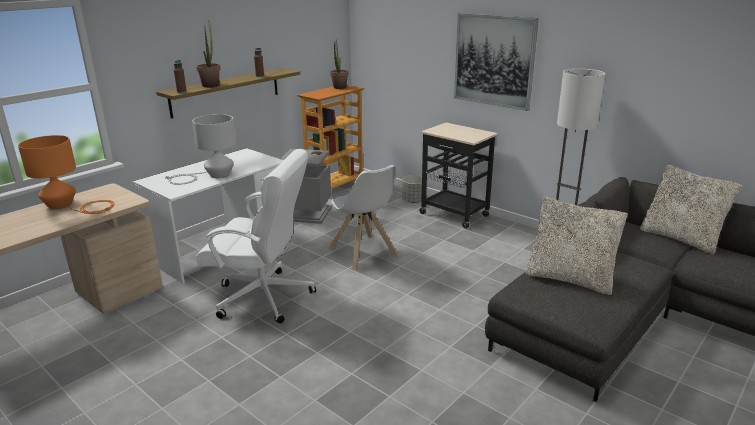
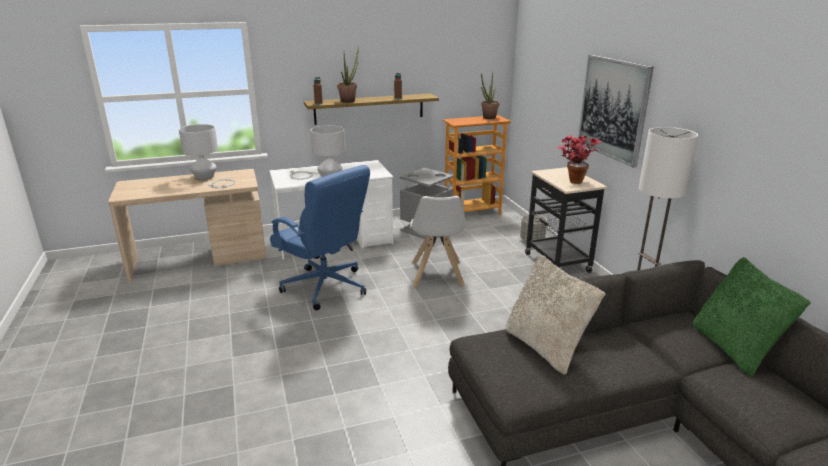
camera: 30 degrees right, 0 degrees up
(74, 205) = (211, 179): orange table lamp -> grey table lamp
(263, 296) = (325, 286): white office chair -> blue office chair
(466, 132) = (573, 180): none -> potted plant
(681, 237) = (735, 347): beige pillow -> green pillow

